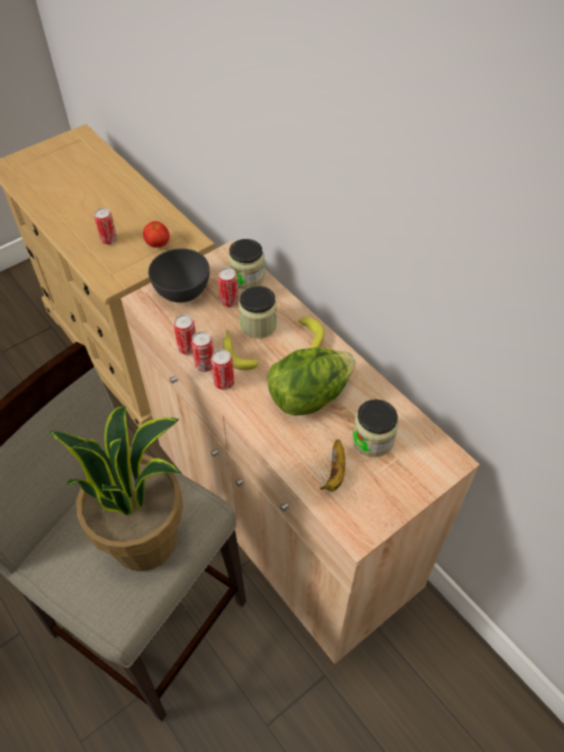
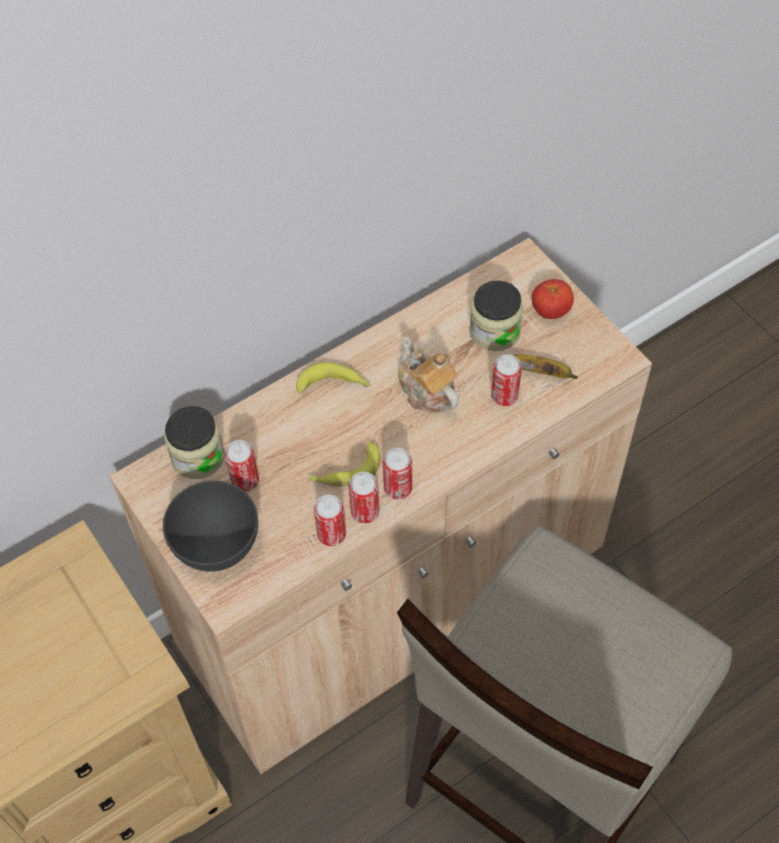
camera: 85 degrees left, 5 degrees up
(109, 240) = (40, 686): can -> can (504, 396)
(145, 538) = (589, 619): potted plant -> none
(158, 244) = (69, 605): tomato -> tomato (550, 311)
(258, 325) = (296, 445): jar -> none
(309, 396) = (426, 391): lettuce -> teapot

